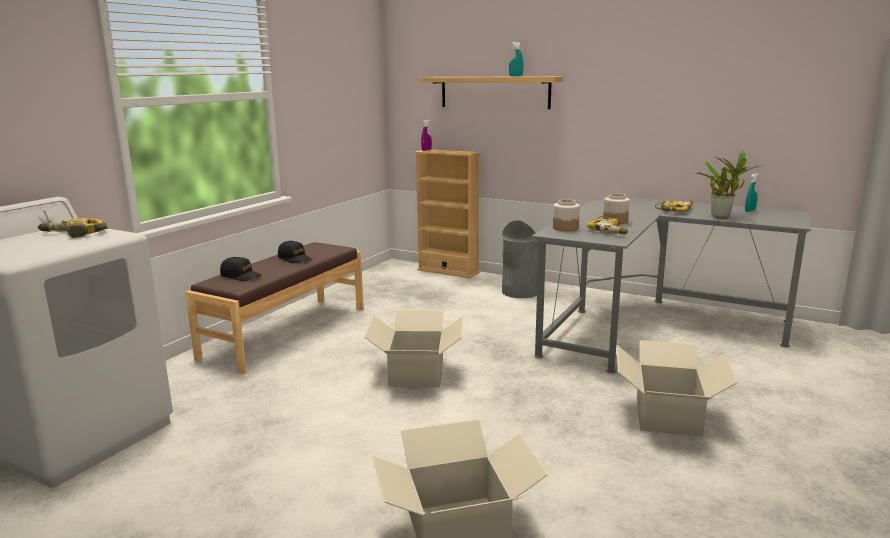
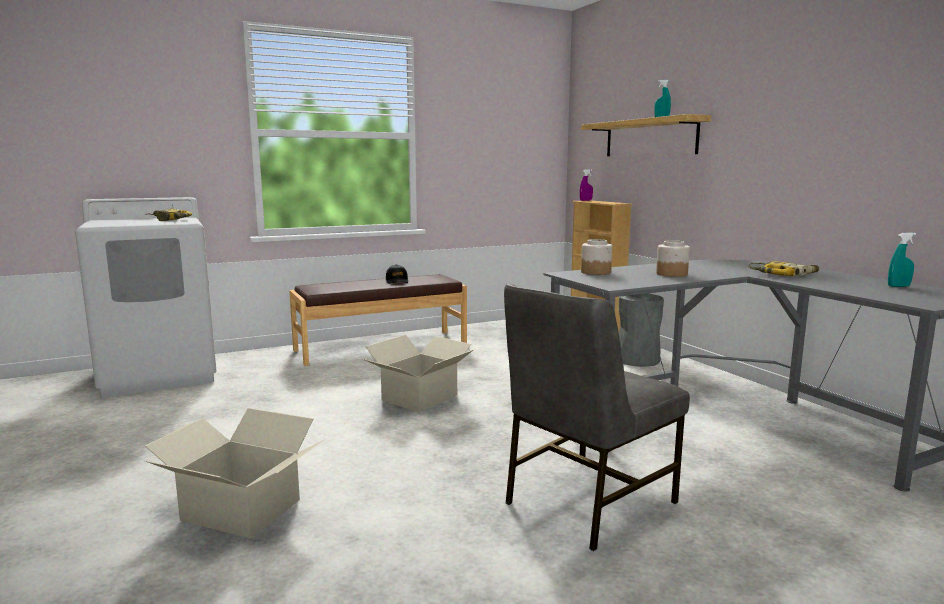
camera: 35 degrees right, 5 degrees down
(241, 276) = (335, 285): black cap -> none
(610, 231) = (637, 279): power drill -> none
(667, 416) = (586, 502): cardboard box -> grey chair
(722, 216) = (833, 286): potted plant -> none

